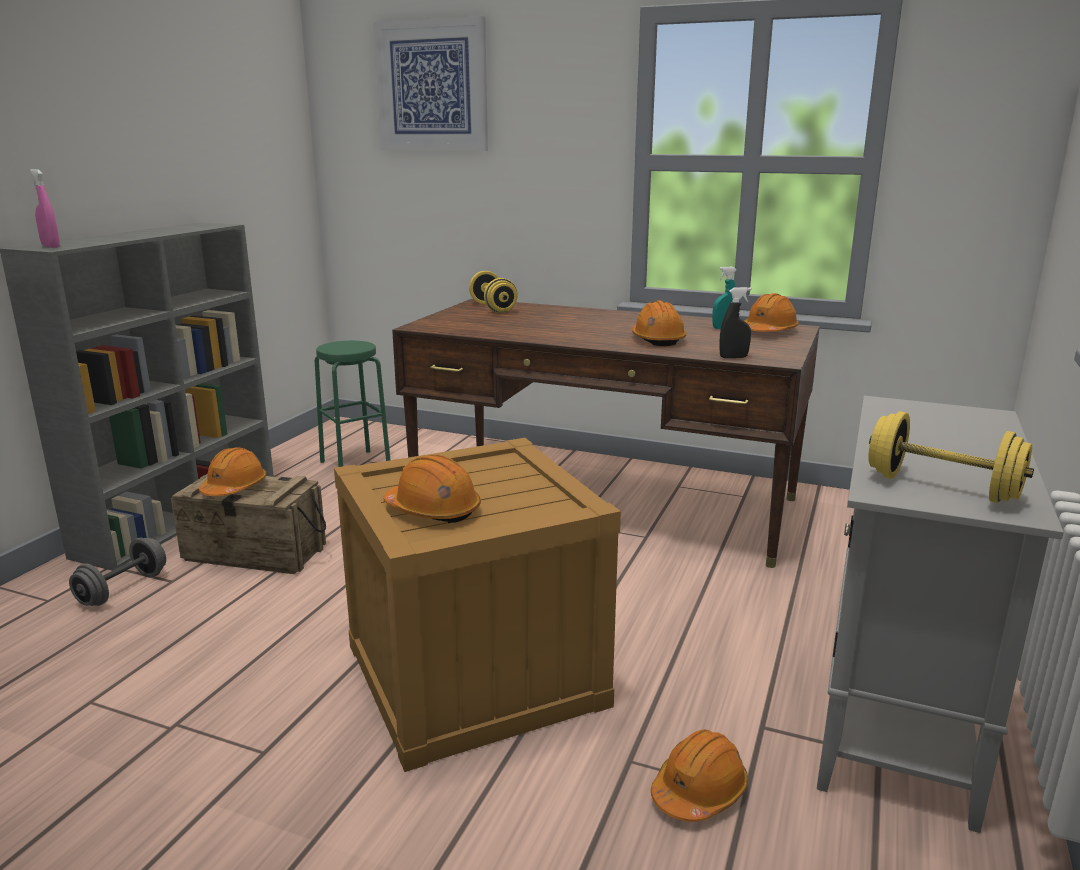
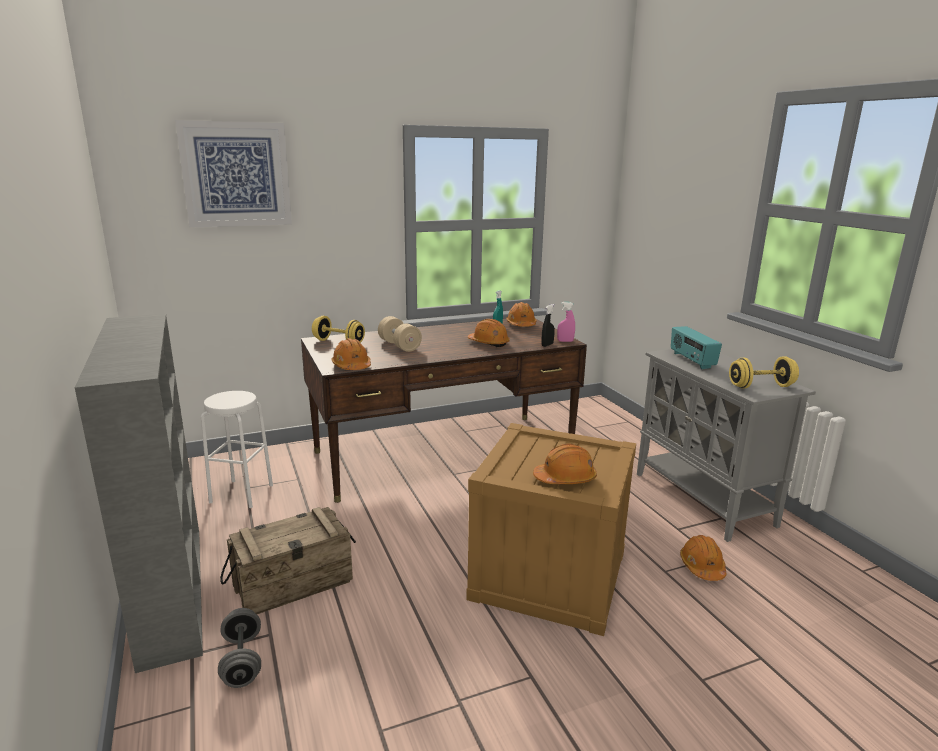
camera: 45 degrees left, 0 degrees up
(51, 246) = (124, 373): pink spray bottle -> pink spray bottle (565, 341)
(234, 488) = (282, 537): orange hard hat -> orange hard hat (351, 366)
(355, 464) = (241, 493): green stool -> white stool
(544, 322) = (399, 345): none -> beige dumbbell
(915, 423) = (691, 361): none -> radio

